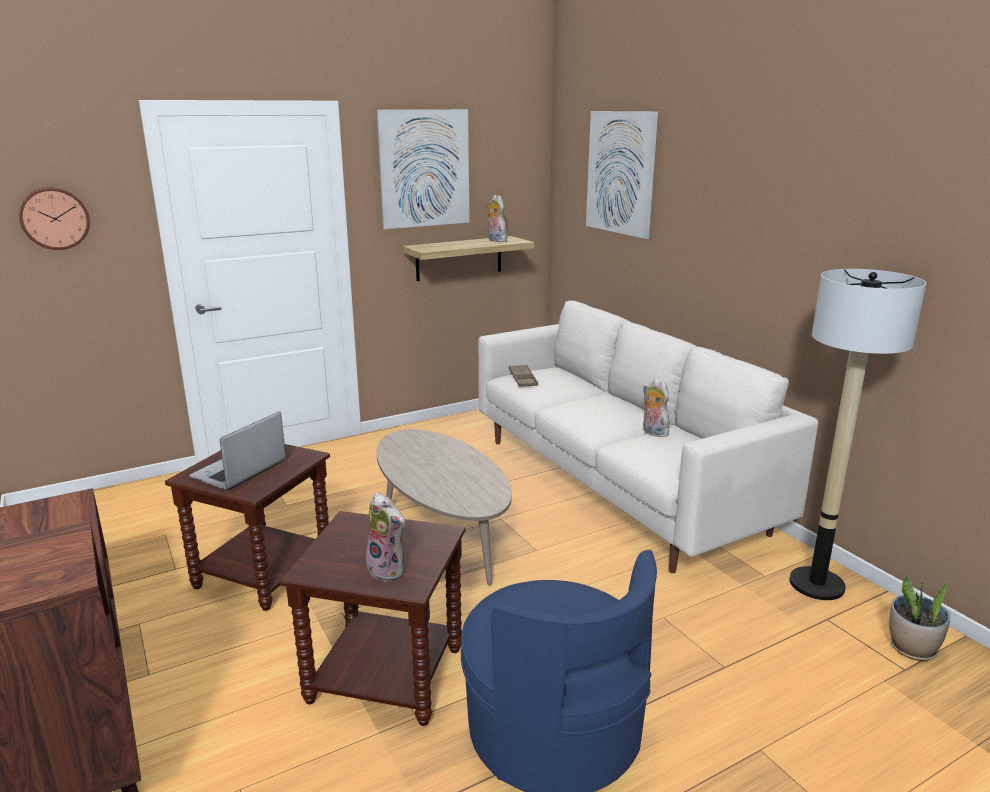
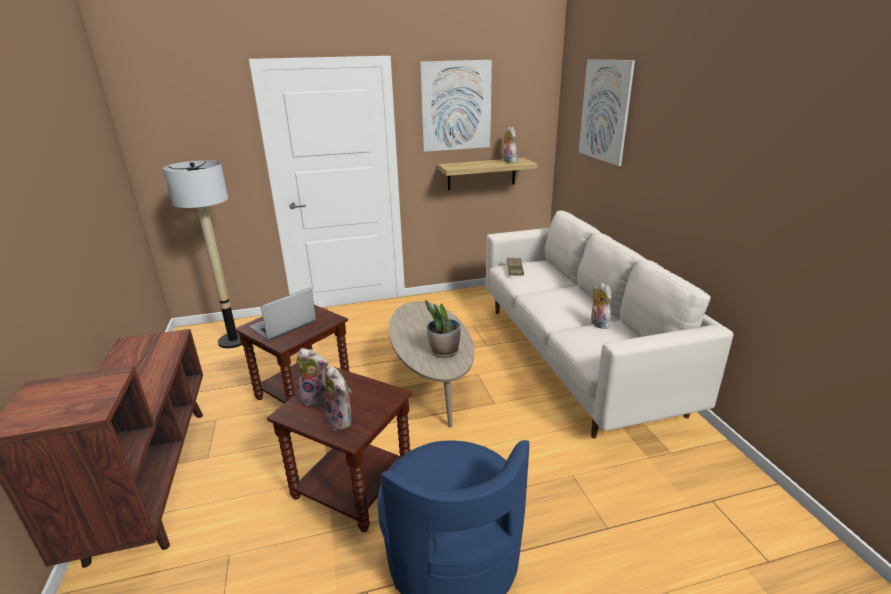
camera: 15 degrees right, 5 degrees up
(55, 218) = (196, 142): wall clock -> none
(338, 549) = (316, 398): none -> plush toy
(817, 584) = (714, 467): floor lamp -> floor lamp (233, 340)
(912, 649) = (782, 543): potted plant -> potted plant (444, 351)

